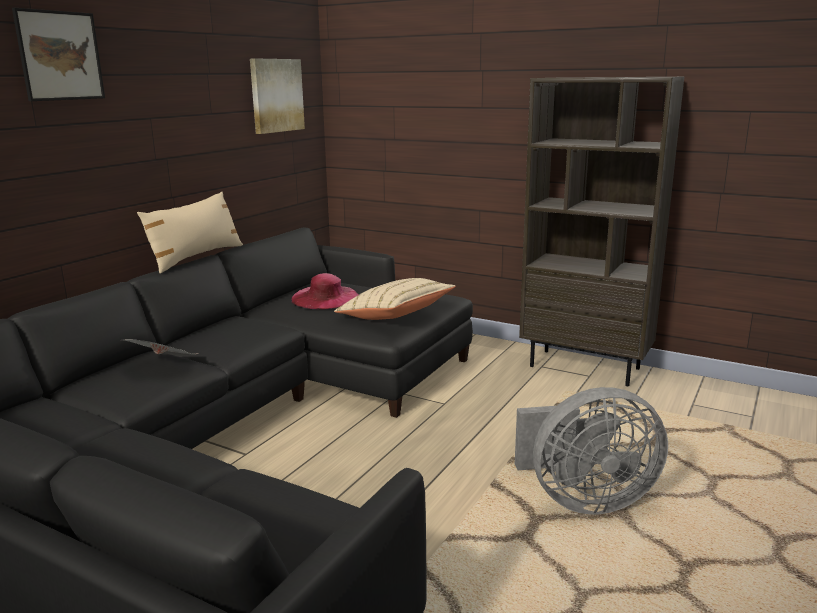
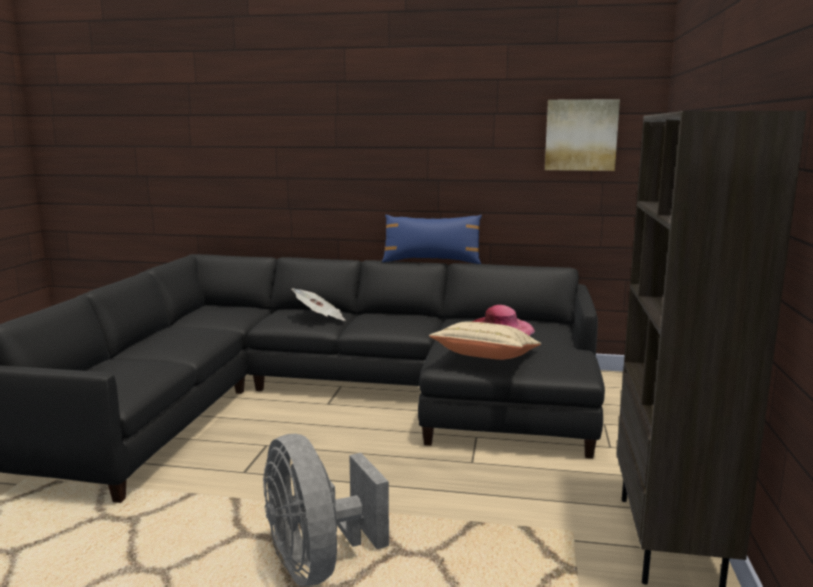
camera: 70 degrees right, 5 degrees down
(60, 56) = (357, 101): picture -> none
(196, 257) = (431, 261): beige pillow -> blue pillow

